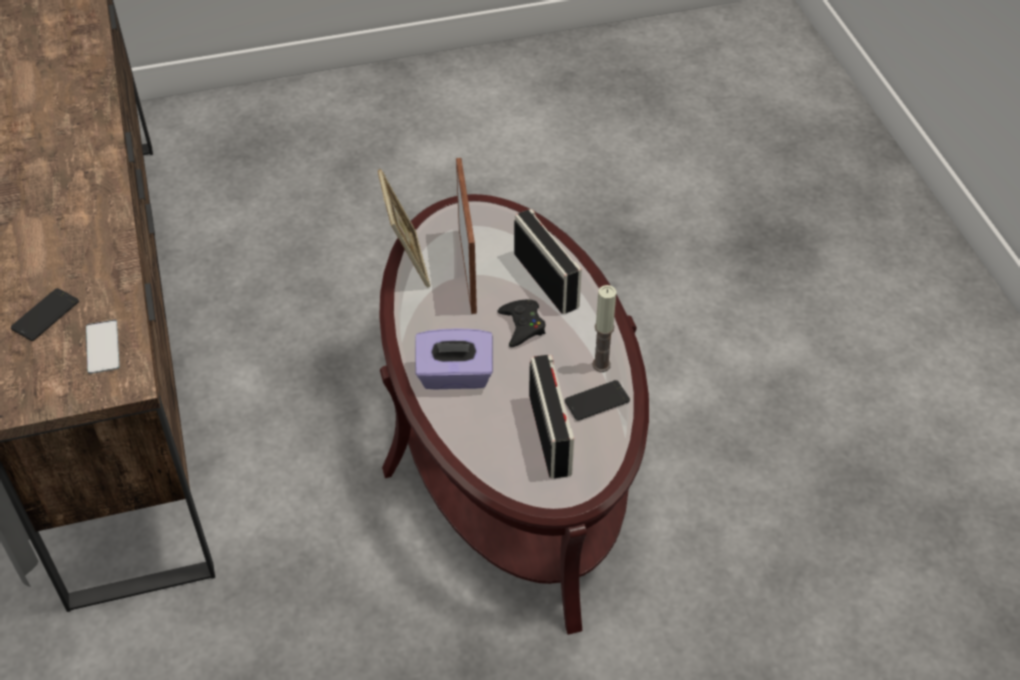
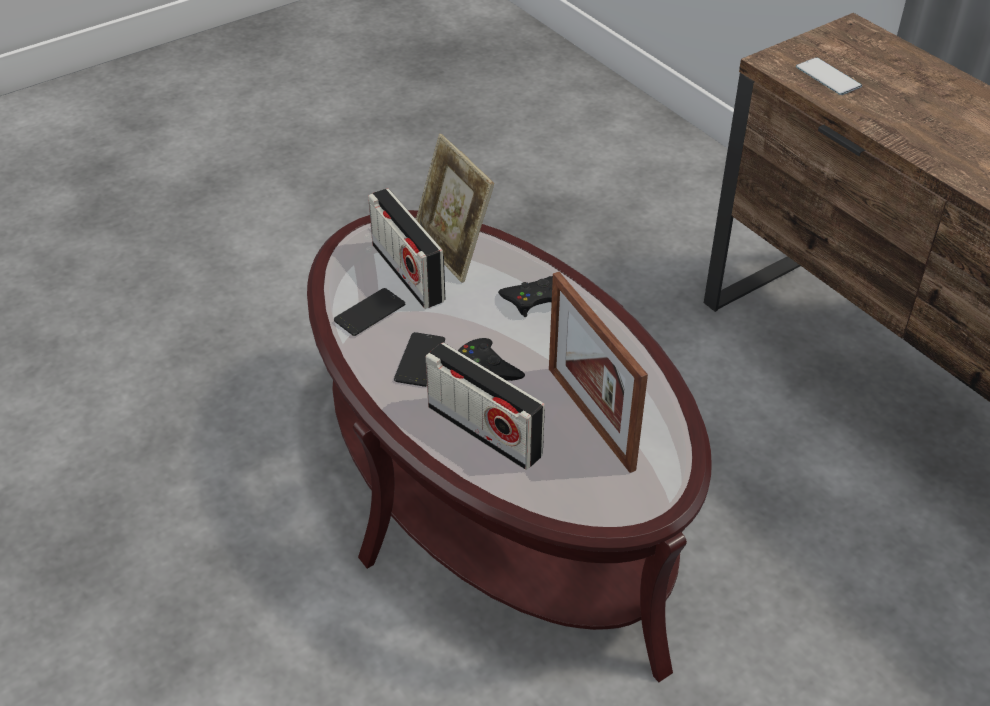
camera: 160 degrees right, 5 degrees down
(45, 315) = (909, 86): phone -> phone (420, 360)
(406, 261) = (672, 407): picture frame -> picture frame (452, 251)
(455, 376) = (534, 300): purple tissue box -> black game controller
(601, 364) = (377, 350): candle -> none

